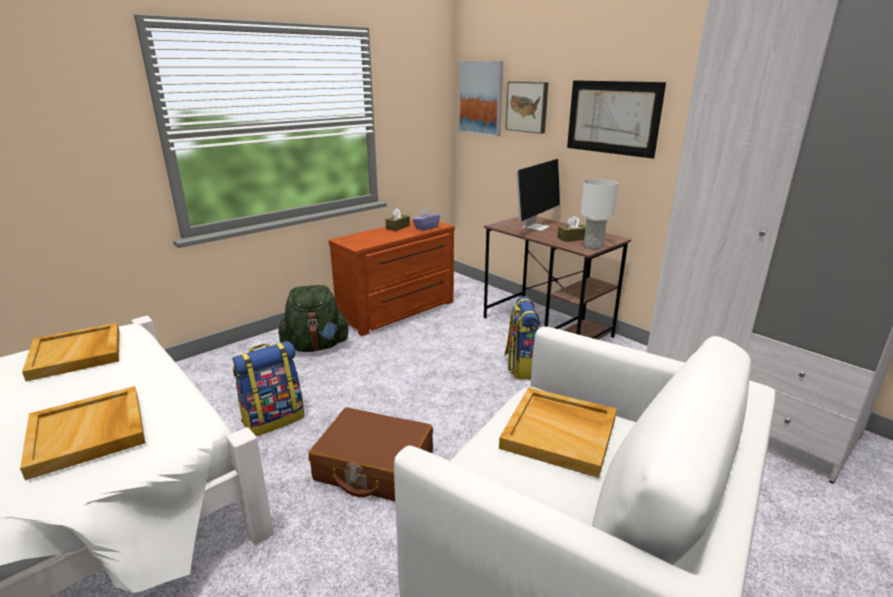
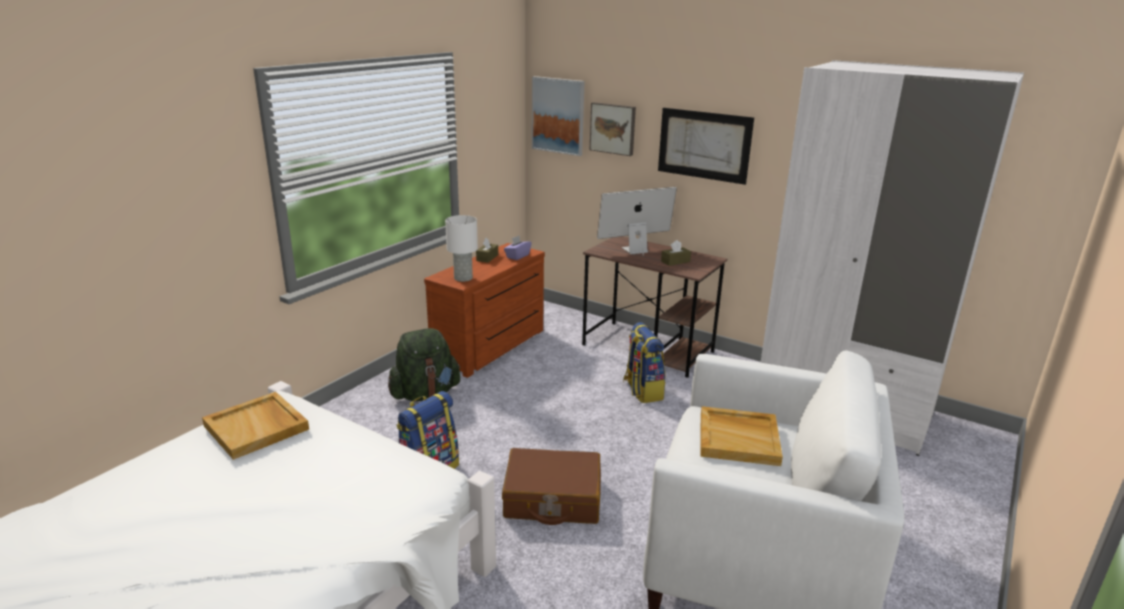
camera: 15 degrees left, 0 degrees up
(89, 433) = (351, 494): beige tray -> none
(536, 227) = (634, 250): monitor -> monitor turned 135 degrees counterclockwise
(593, 246) = (698, 268): white table lamp -> white table lamp (463, 278)

